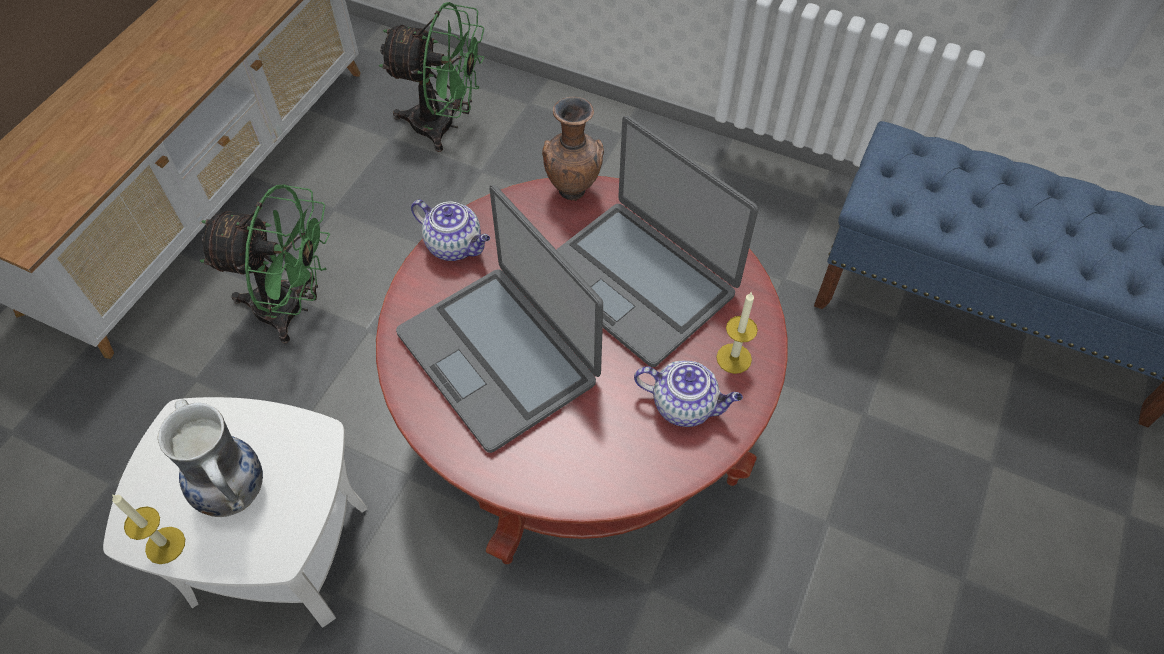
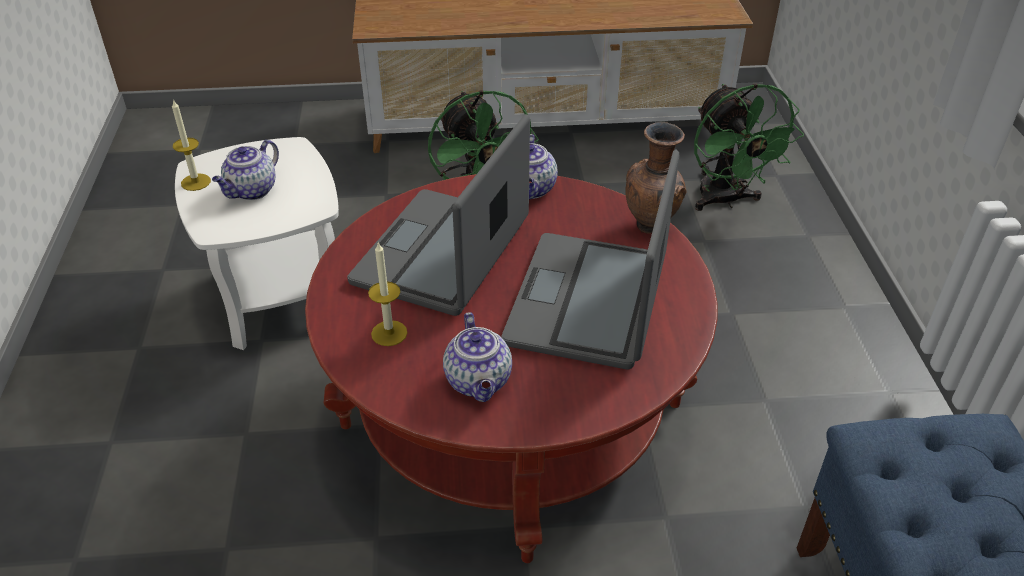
camera: 60 degrees right, 15 degrees down
(235, 491) = (251, 191): vase -> teapot
(734, 358) = (558, 397): candle -> candle (389, 333)

